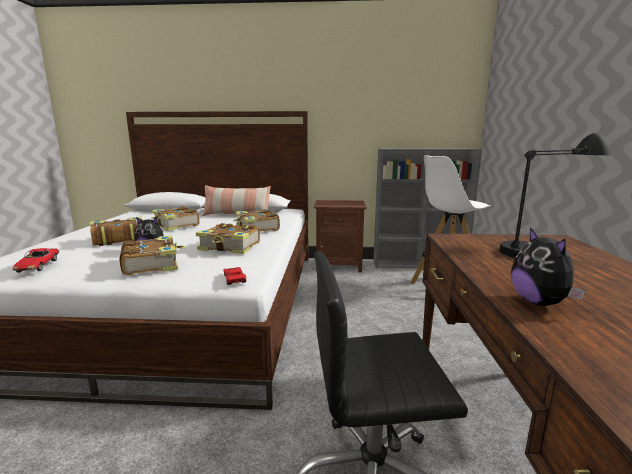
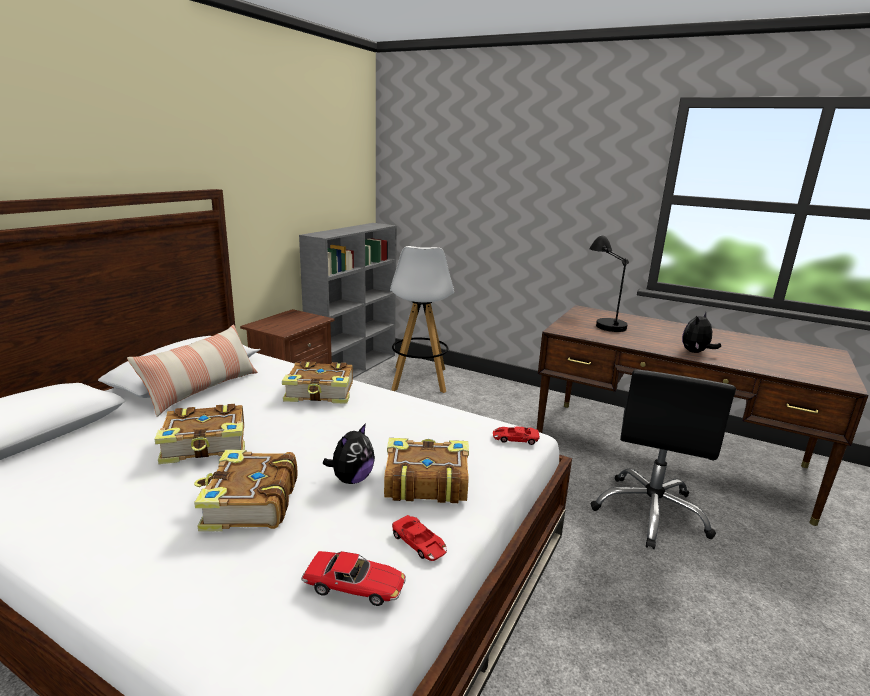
camera: 65 degrees left, 5 degrees up
(79, 273) = (419, 543): none -> red toy car
(230, 247) = (397, 423): book -> none
(539, 302) = (695, 352): plush toy -> plush toy turned 120 degrees clockwise

